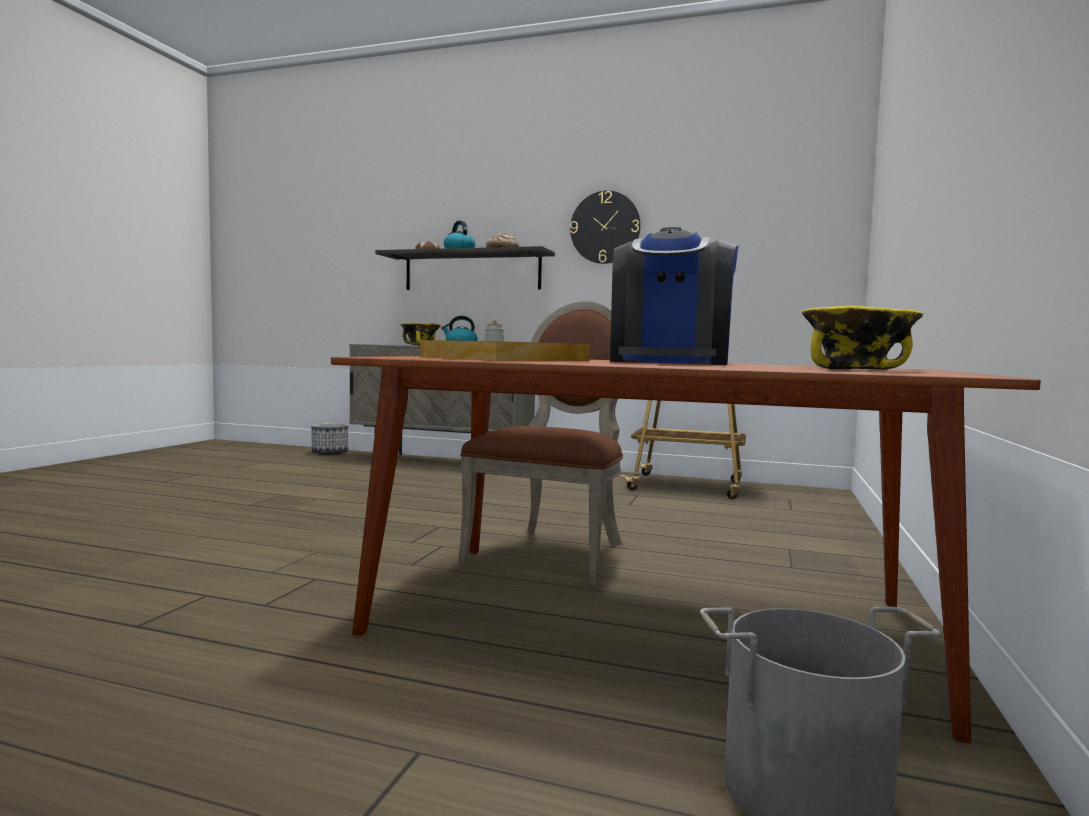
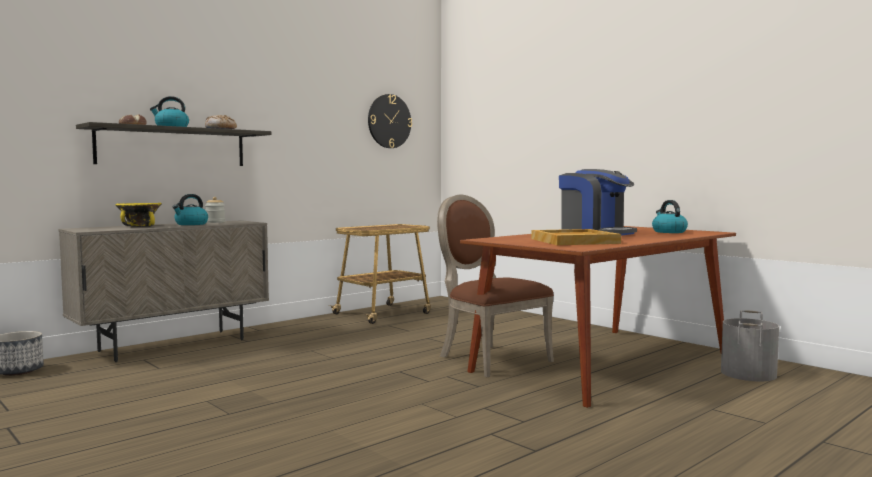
camera: 60 degrees left, 0 degrees up
(605, 227) = (292, 115): wall clock -> wall clock (389, 121)
(855, 369) = (668, 232): yellow bowl -> kettle

